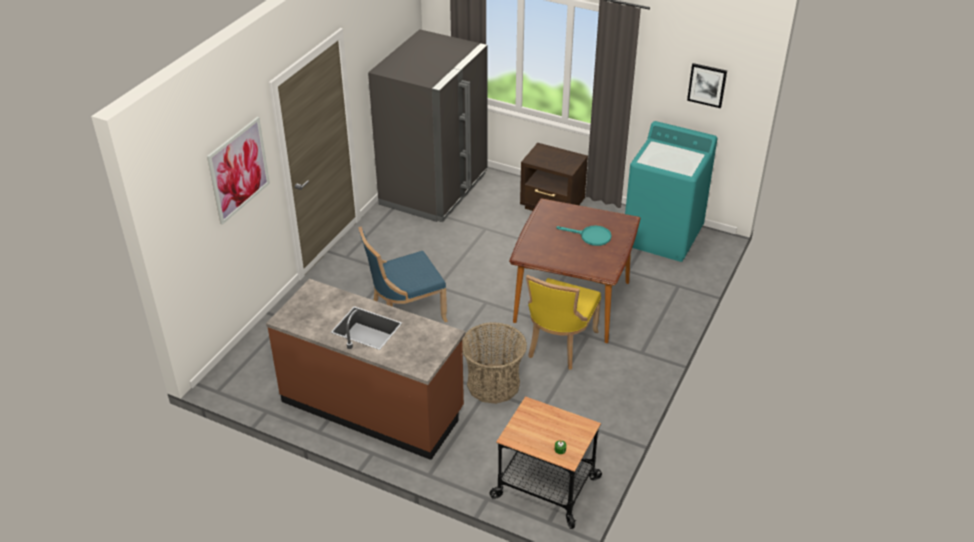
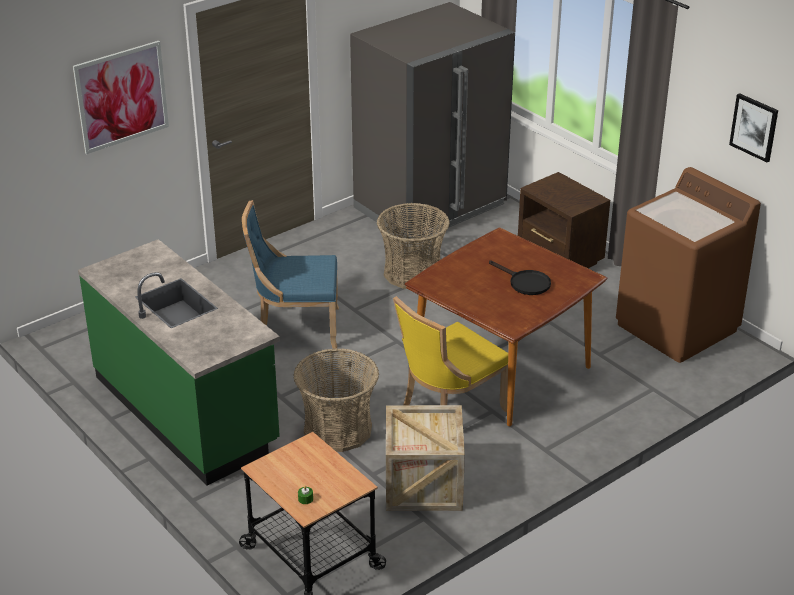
camera: 25 degrees right, 5 degrees down
(373, 406) = (187, 411): brown counter -> green counter
(459, 245) = (412, 273): none -> basket
(581, 406) = (423, 484): none -> crate
(591, 237) = (525, 283): turquoise frying pan -> black frying pan
(663, 236) = (677, 328): turquoise washing machine -> brown washing machine

